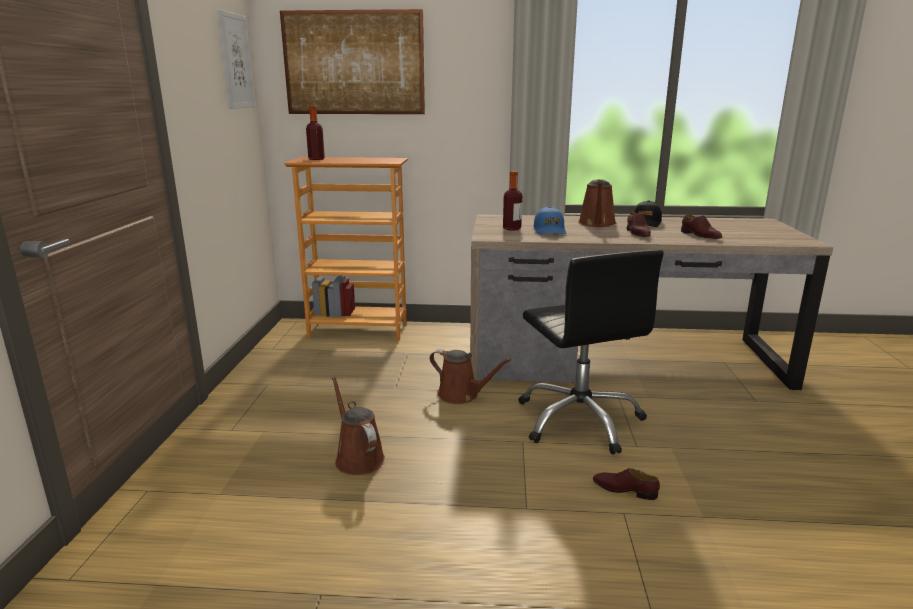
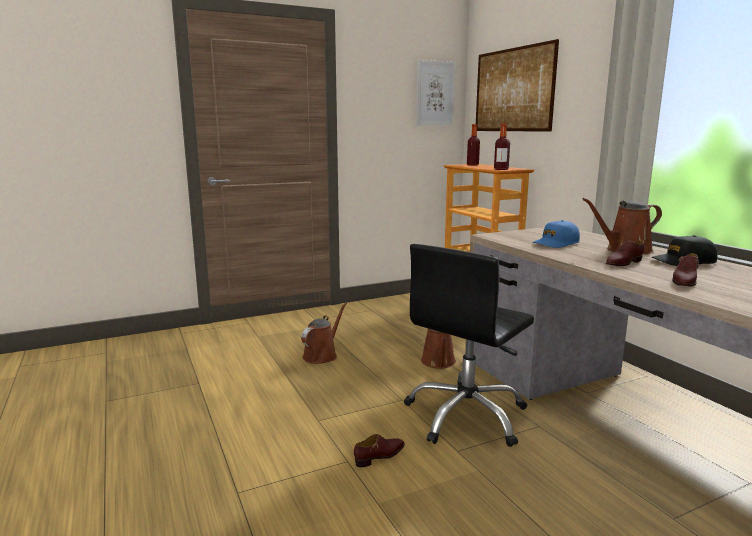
camera: 60 degrees right, 5 degrees down
(512, 228) = (534, 236): bottle -> bottle (501, 169)
(624, 490) = (380, 456): brown shoe -> brown shoe turned 60 degrees clockwise

